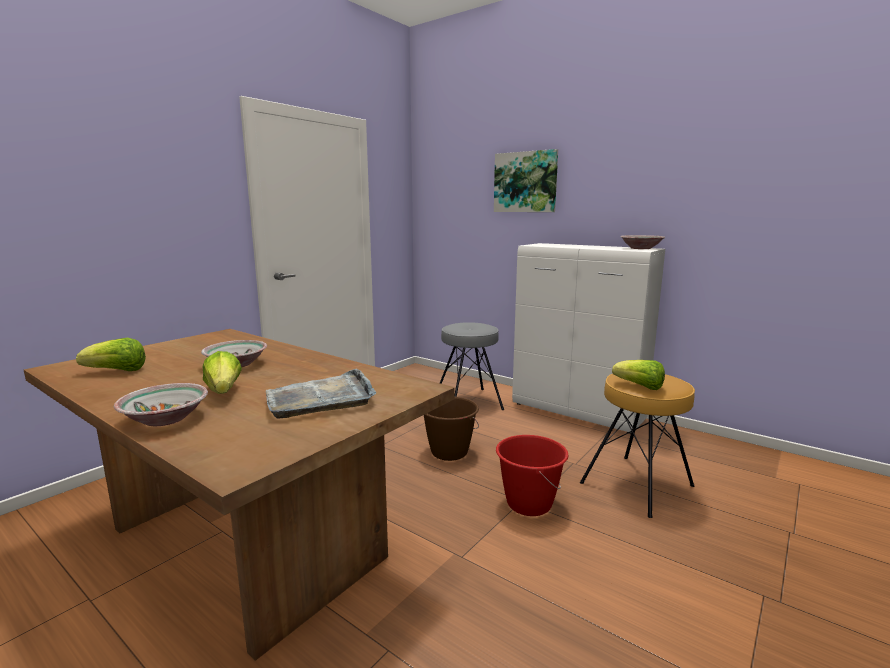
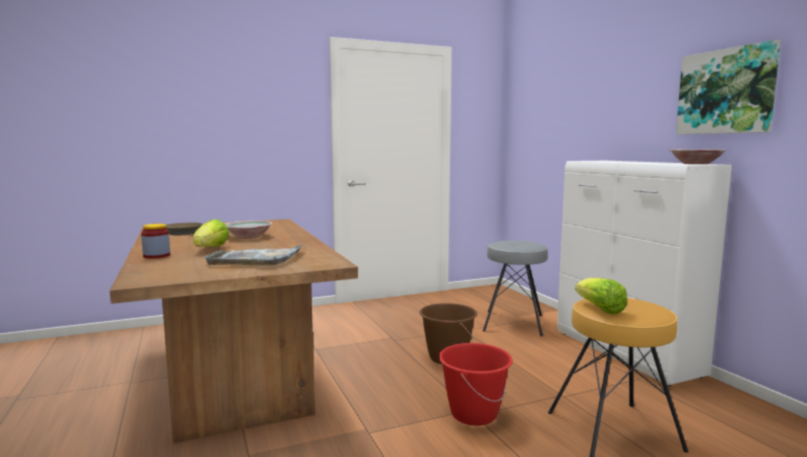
camera: 30 degrees right, 5 degrees down
(117, 371) = (181, 232): lettuce -> brown frying pan
(166, 419) = (156, 256): bowl -> jar
(525, 182) = (595, 95): picture -> picture (726, 91)

